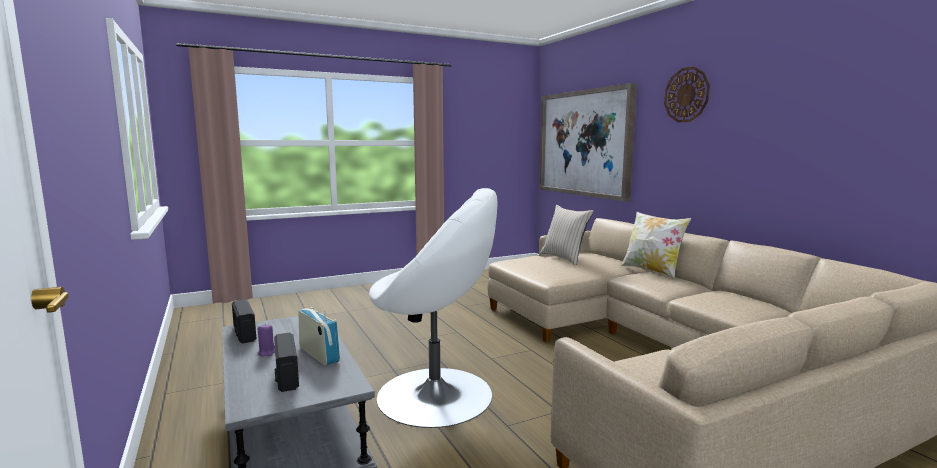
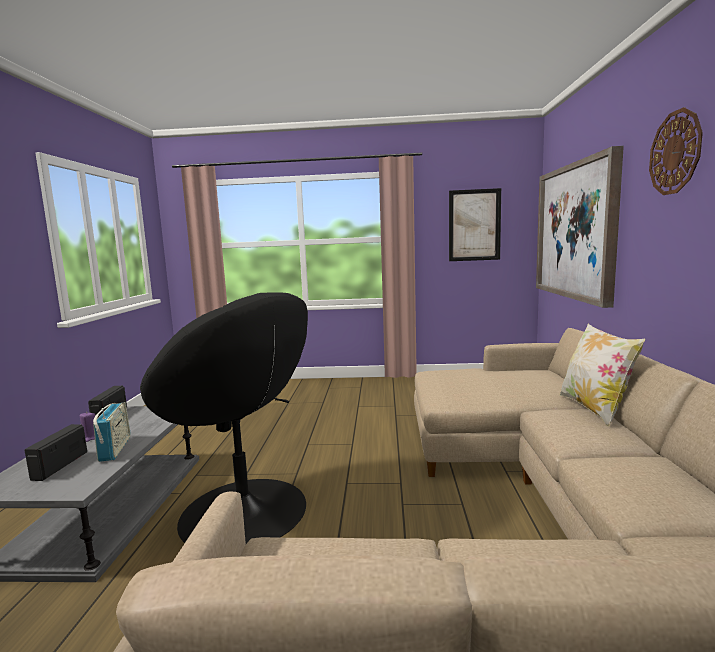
camera: 30 degrees right, 0 degrees up
(437, 395) = (245, 512): white armchair -> black armchair
(489, 133) = (474, 225): none -> picture
(564, 258) = (497, 376): beige pillow -> none

